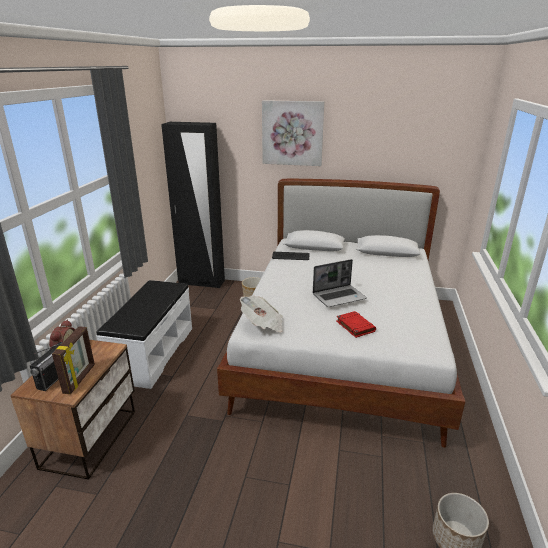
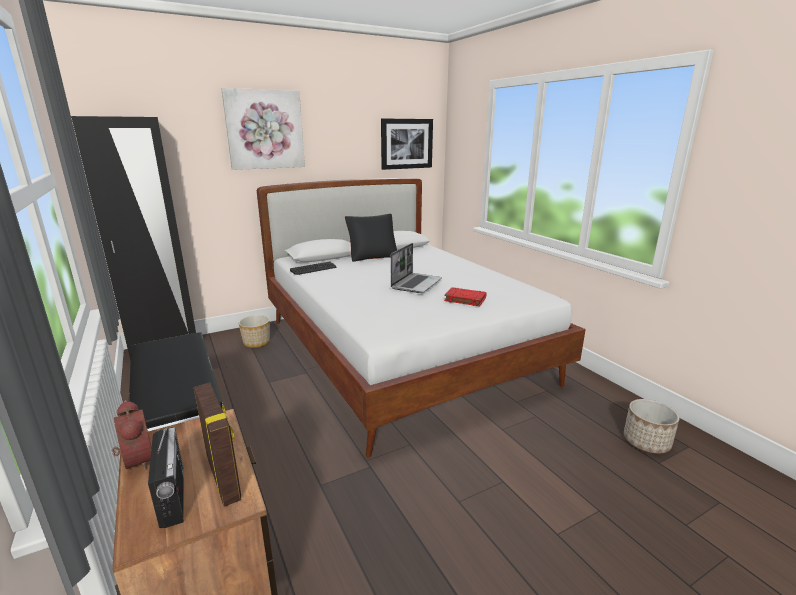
camera: 40 degrees left, 5 degrees down
(263, 324) = (386, 323): newspaper -> none
(353, 256) = (372, 256): none -> black pillow
(432, 151) = (406, 144): none -> picture

